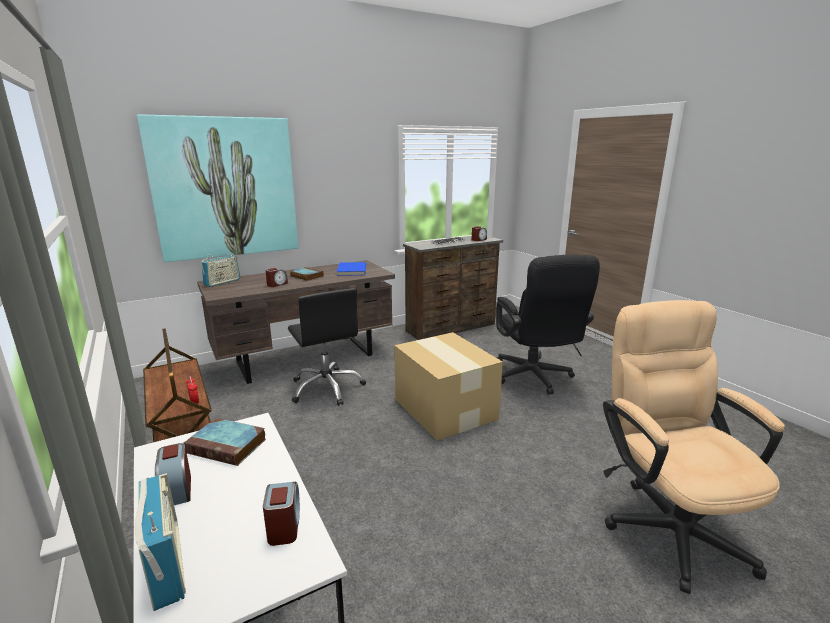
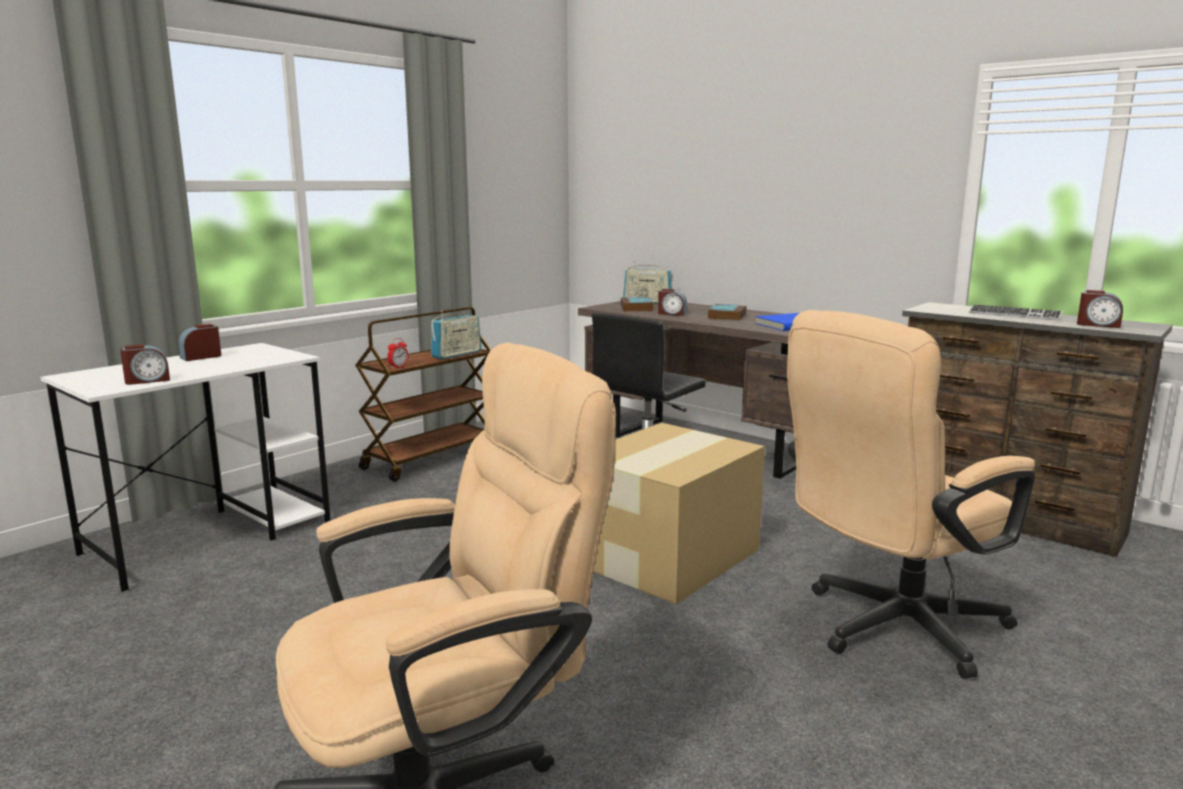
camera: 70 degrees right, 5 degrees down
(166, 565) = (119, 368): radio -> radio (456, 354)
(225, 188) = (688, 179): picture -> none
(228, 446) = (260, 357): book -> book (637, 308)
(535, 378) = (890, 629): black office chair -> beige office chair

